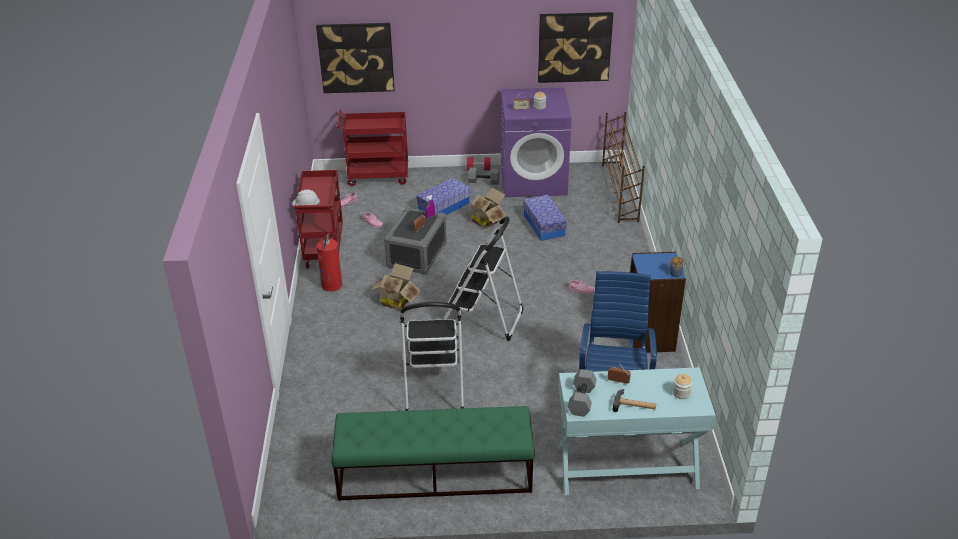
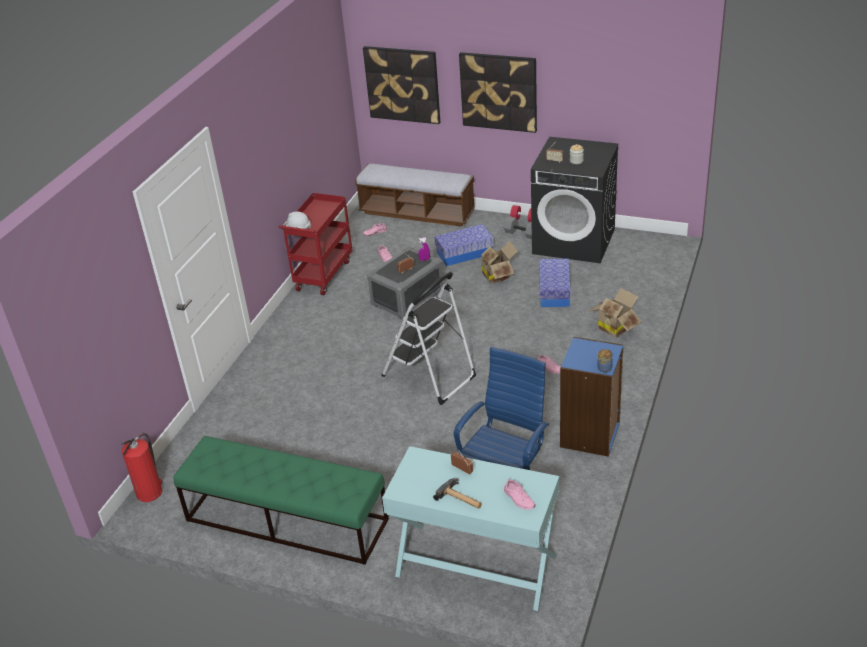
camera: 25 degrees right, 0 degrees up
(332, 284) = (310, 311): fire extinguisher -> fire extinguisher (150, 492)
(376, 178) = (417, 213): red cart -> bench
(396, 301) = (359, 340): cardboard box -> cardboard box (615, 327)
(433, 390) = (337, 437): step ladder -> none
(533, 180) = (574, 241): purple washing machine -> black washing machine
(574, 47) = (630, 100): picture -> picture (499, 91)
(581, 399) = (411, 479): grey dumbbell -> none
(619, 193) = (659, 270): brown shoe rack -> none
(681, 393) = (519, 499): jar -> pink shoe

